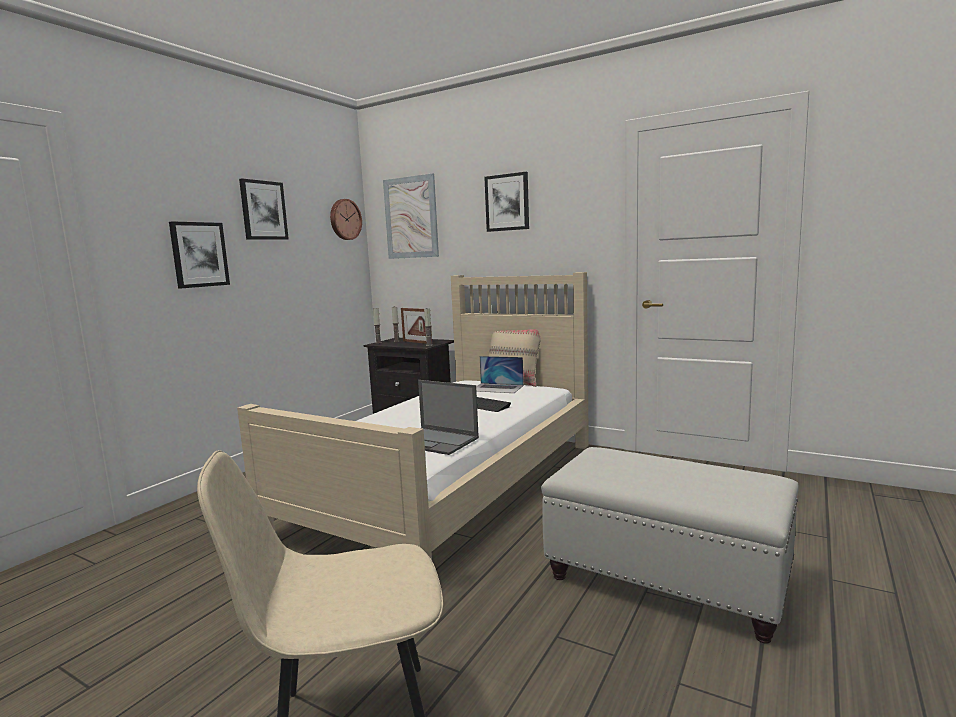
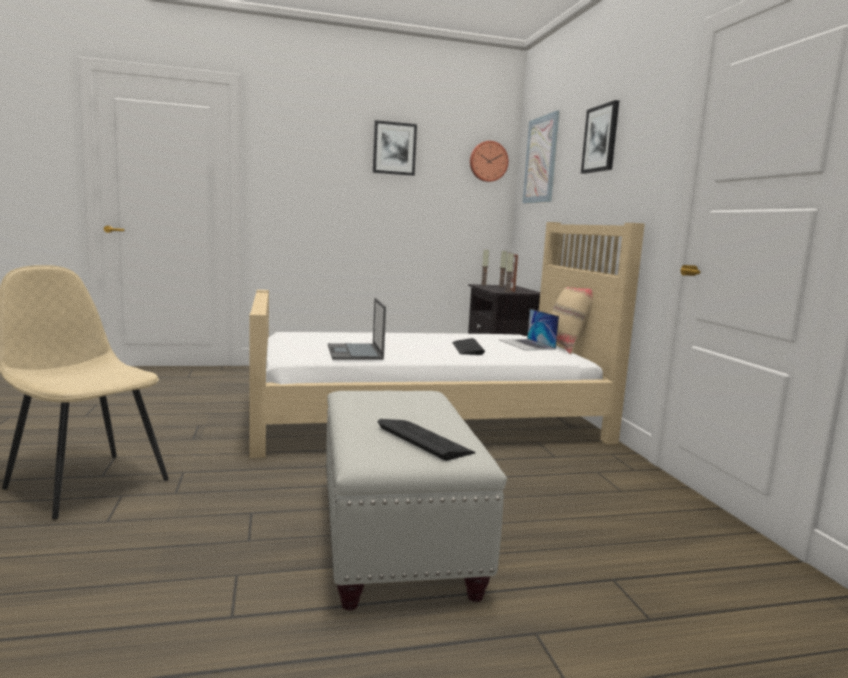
camera: 45 degrees right, 0 degrees up
(199, 254) = (327, 181): picture -> none
(723, 482) = (424, 440): none -> keyboard

